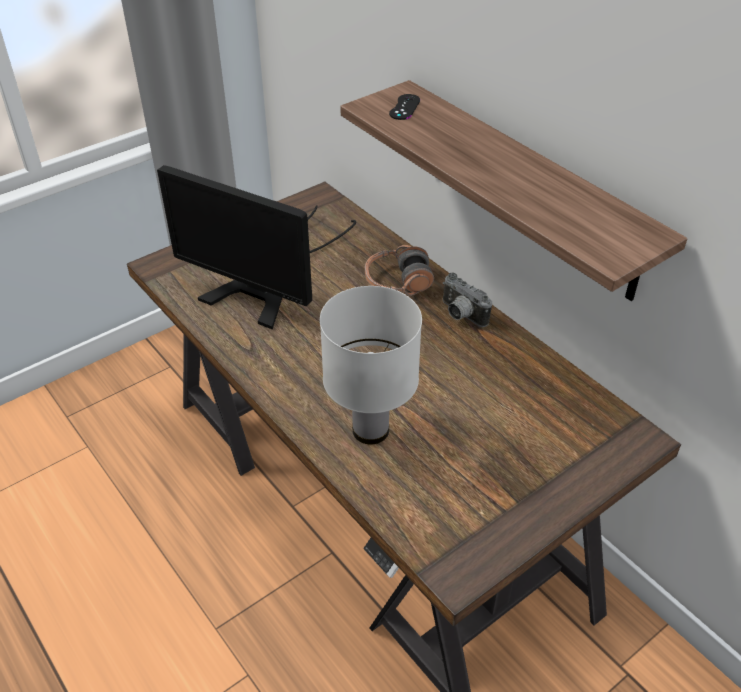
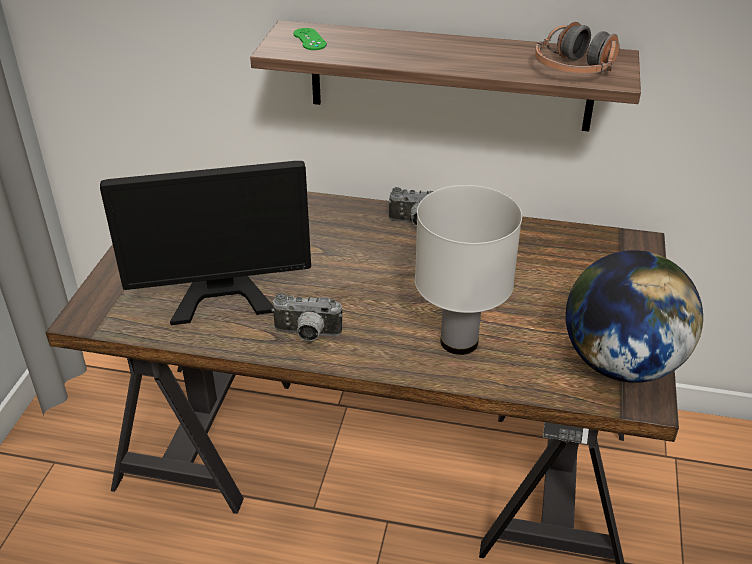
camera: 40 degrees left, 5 degrees down
(272, 359) = (307, 335): none -> camera
(398, 282) = (336, 223): headphones -> headphones (574, 69)
(404, 107) = (309, 39): black game controller -> green game controller
(476, 531) = (621, 363): none -> globe

